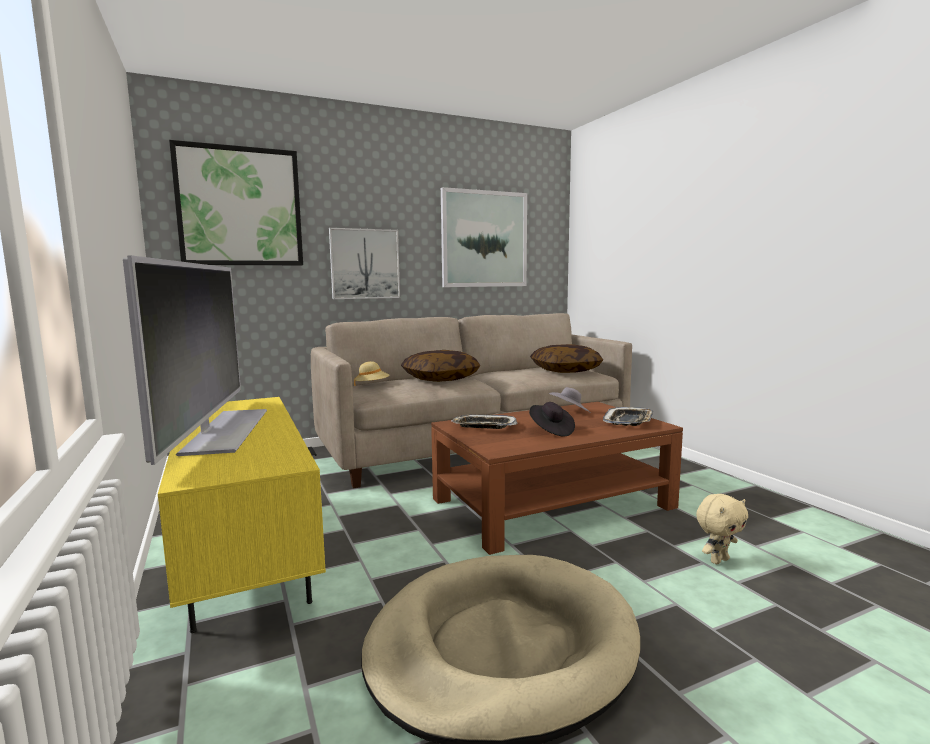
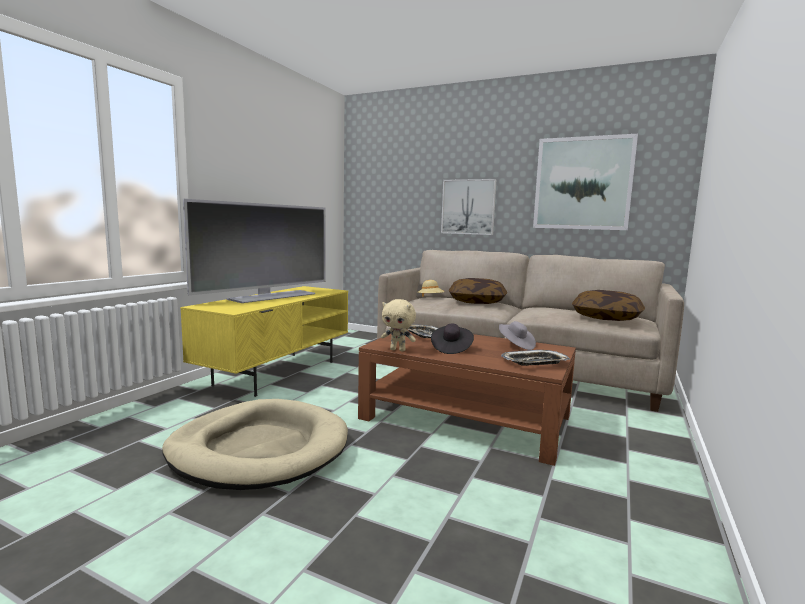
camera: 50 degrees right, 0 degrees up
(240, 207) = (391, 169): picture -> none
(718, 560) = (476, 501): beige plush toy -> beige plush toy (398, 350)

